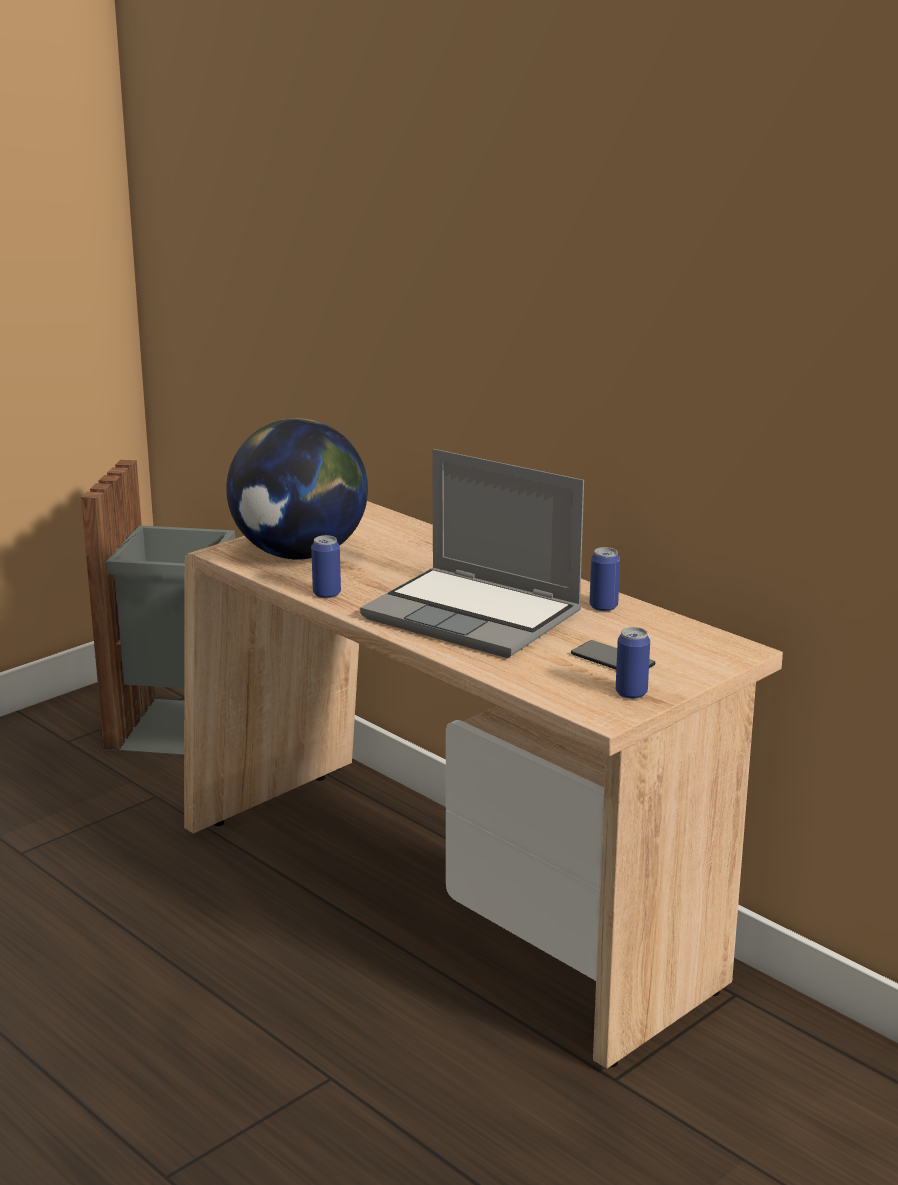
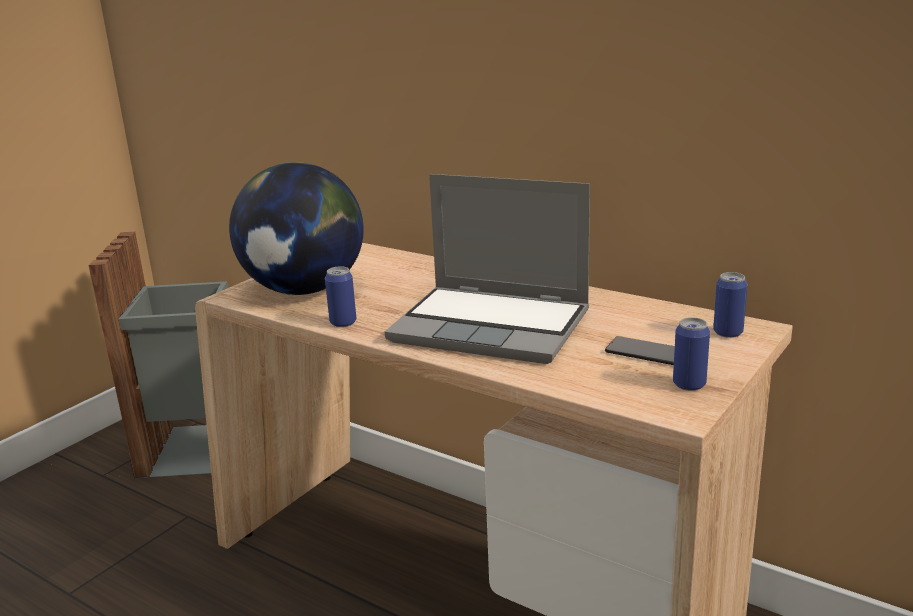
camera: 10 degrees left, 0 degrees up
(603, 607) = (604, 304): can -> can (728, 332)

